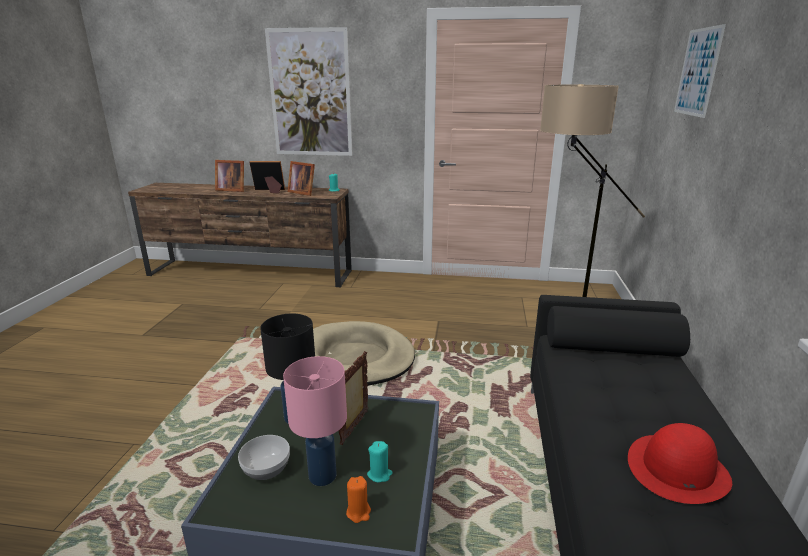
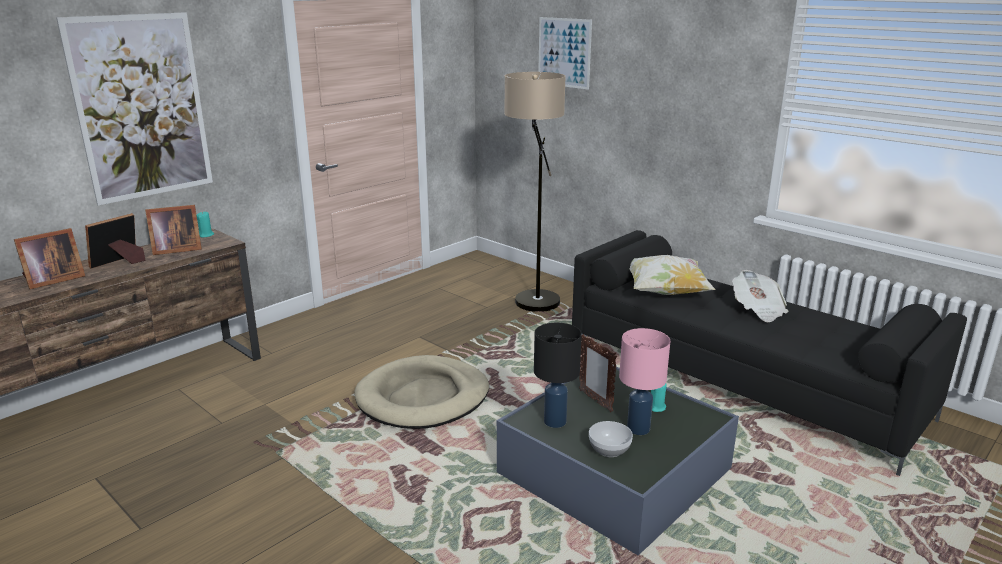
camera: 55 degrees left, 0 degrees up
(358, 512) = (686, 425): orange candle -> none
(604, 380) = (665, 292): none -> pillow
(677, 469) = (758, 310): red hat -> newspaper

